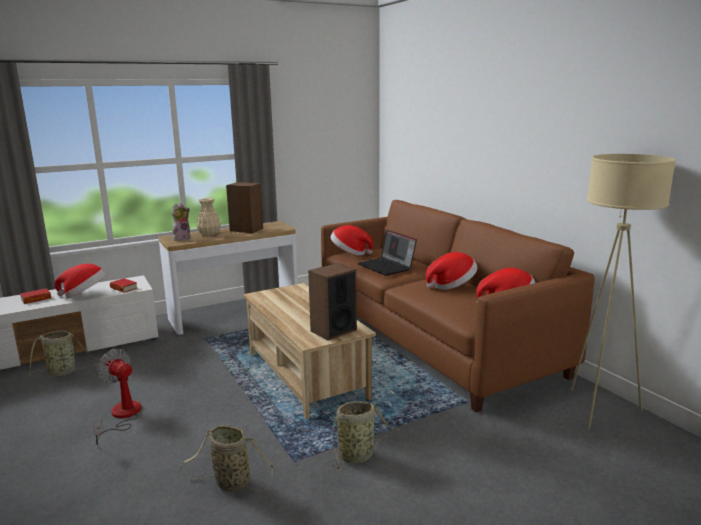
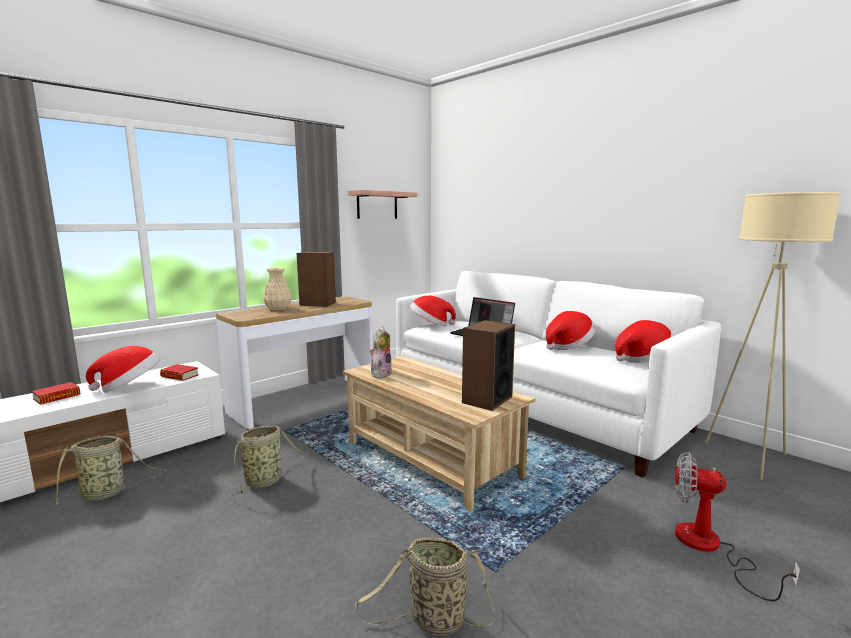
camera: 15 degrees left, 5 degrees down
(122, 416) = (221, 545): fan -> fan (709, 548)
(181, 238) = (248, 313): plush toy -> plush toy (380, 374)
(317, 132) = (377, 205): none -> shelf
(358, 455) = (565, 549): basket -> basket (266, 480)
(432, 337) = (531, 406): brown sofa -> white sofa

